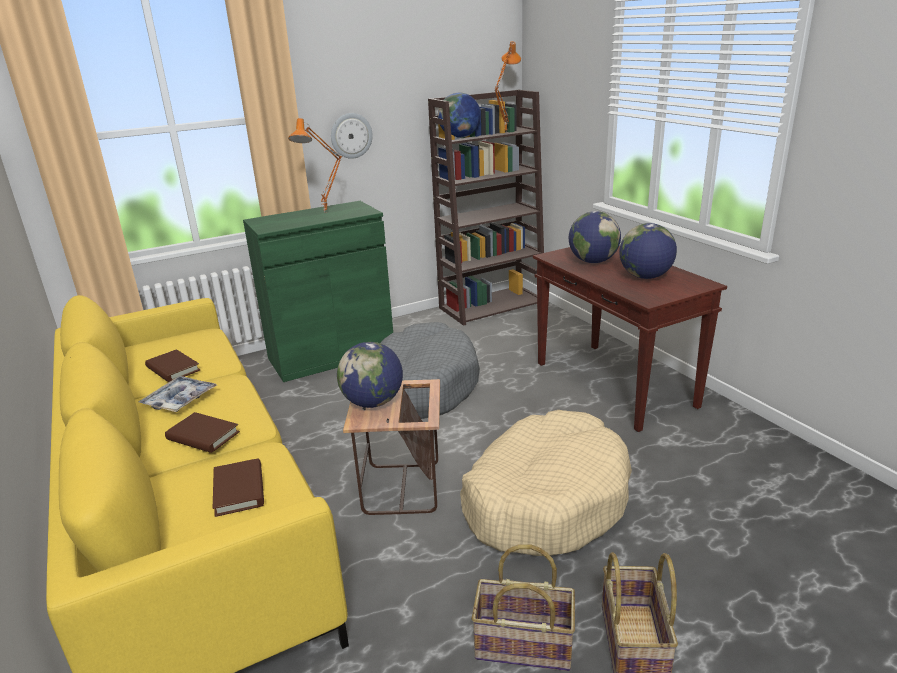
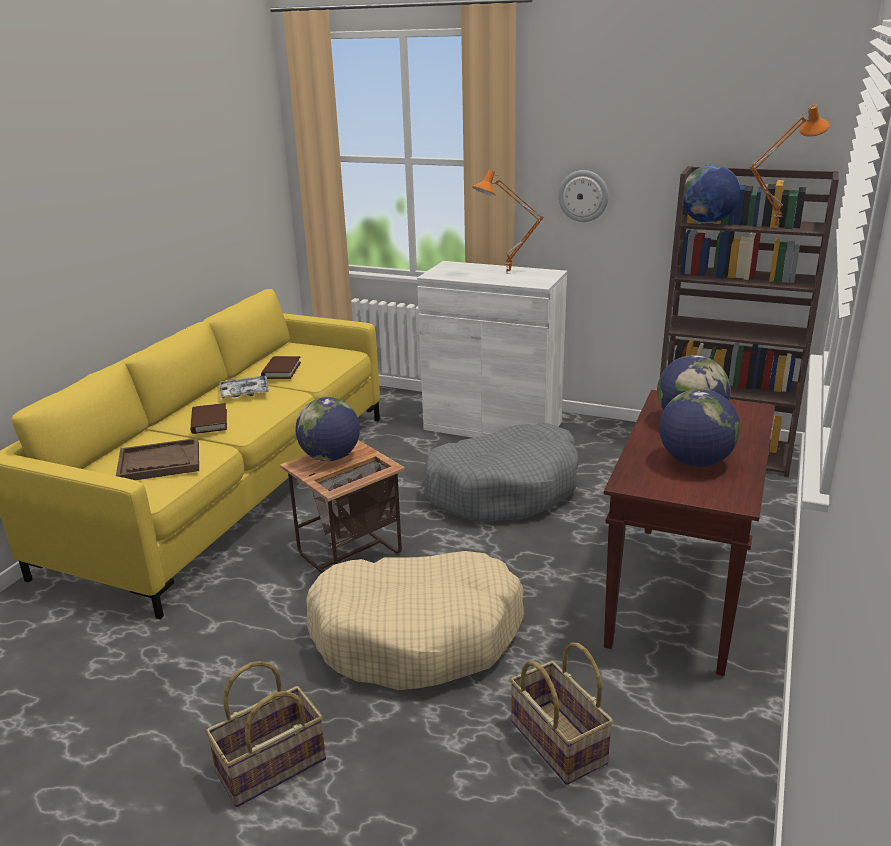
camera: 50 degrees right, 0 degrees up
(239, 490) = (159, 463): brown book -> brown tray
(331, 355) = (492, 426): green cabinet -> white cabinet
(523, 645) = (221, 702): basket -> basket (556, 742)

